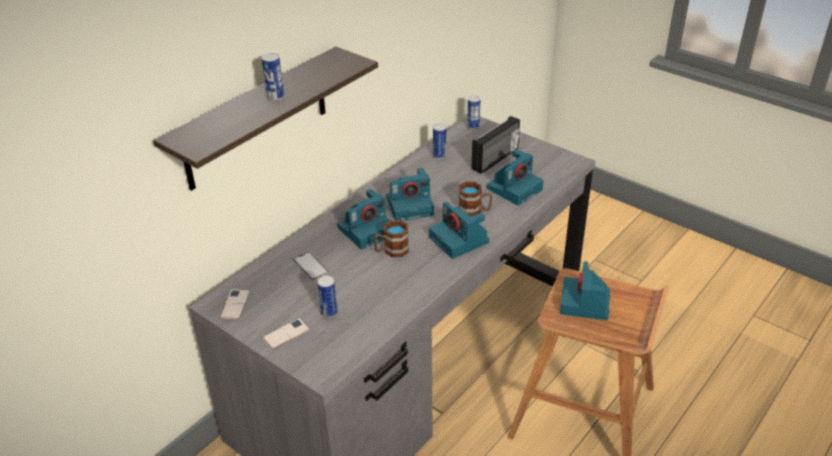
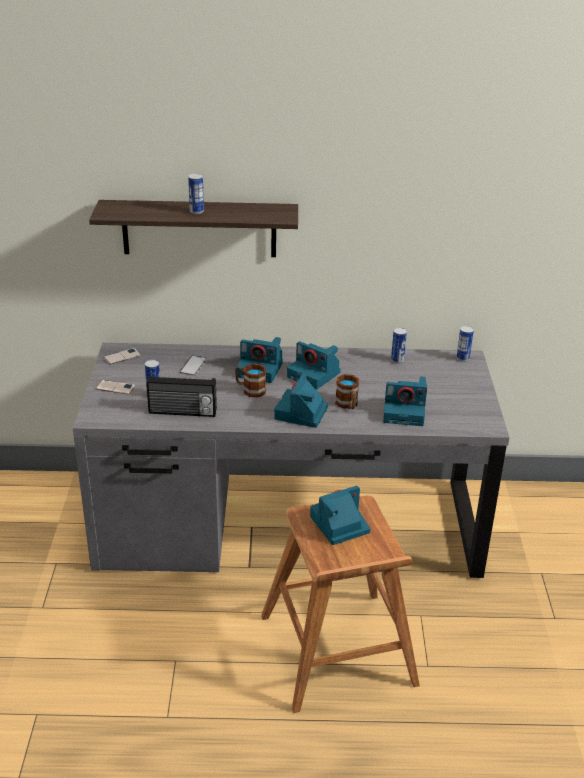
camera: 50 degrees right, 5 degrees down
(496, 159) = (433, 387): radio -> radio (182, 412)

